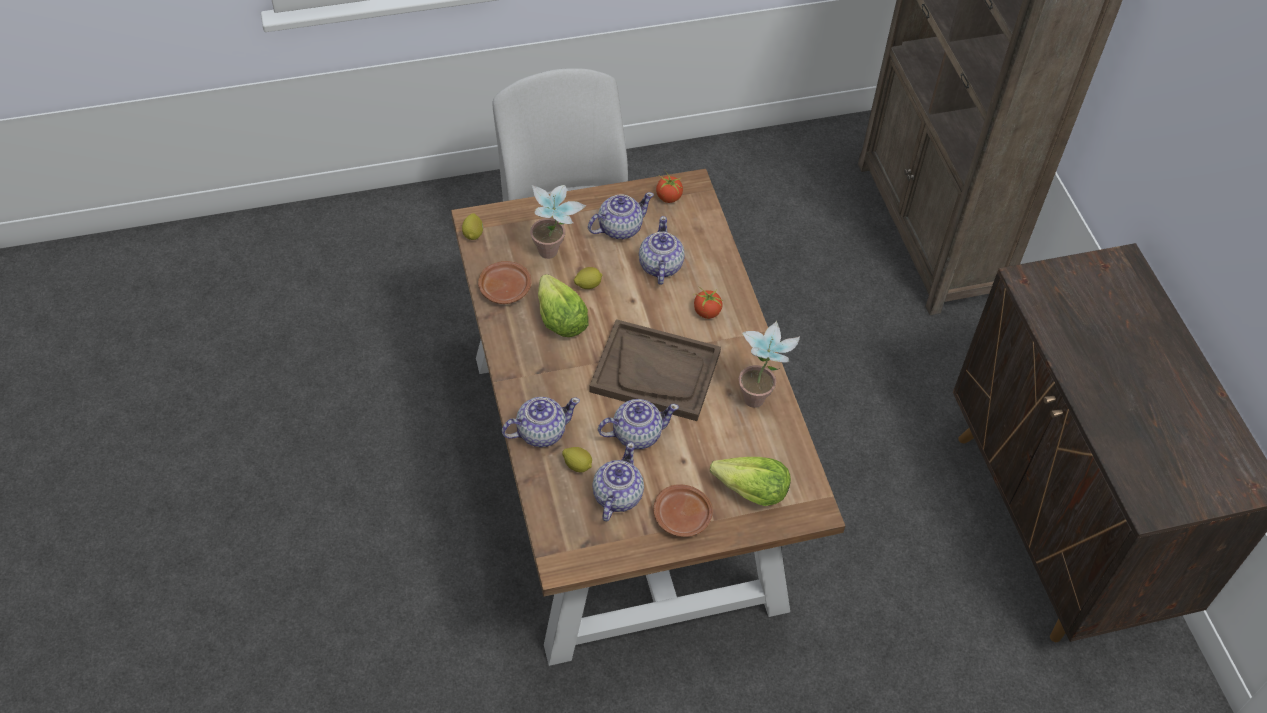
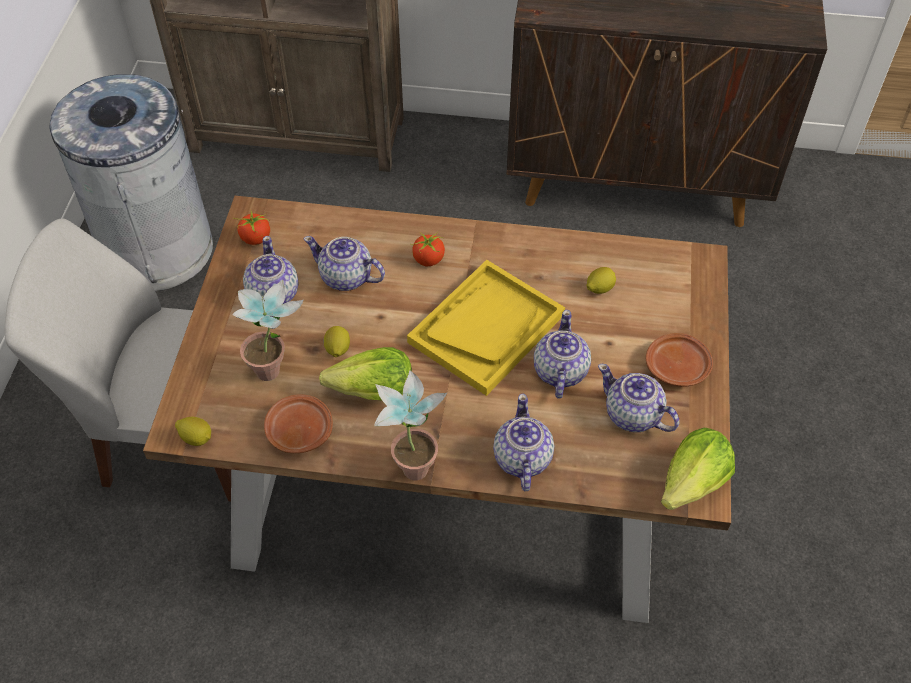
camera: 65 degrees left, 0 degrees up
(577, 465) = (580, 438): lemon -> lemon (599, 288)
(656, 372) = (486, 328): brown tray -> yellow tray
(740, 190) = (158, 249): none -> grey trash can
(751, 491) = (665, 301): lettuce -> lettuce (693, 482)
(760, 395) = (552, 254): potted plant -> potted plant (413, 461)

